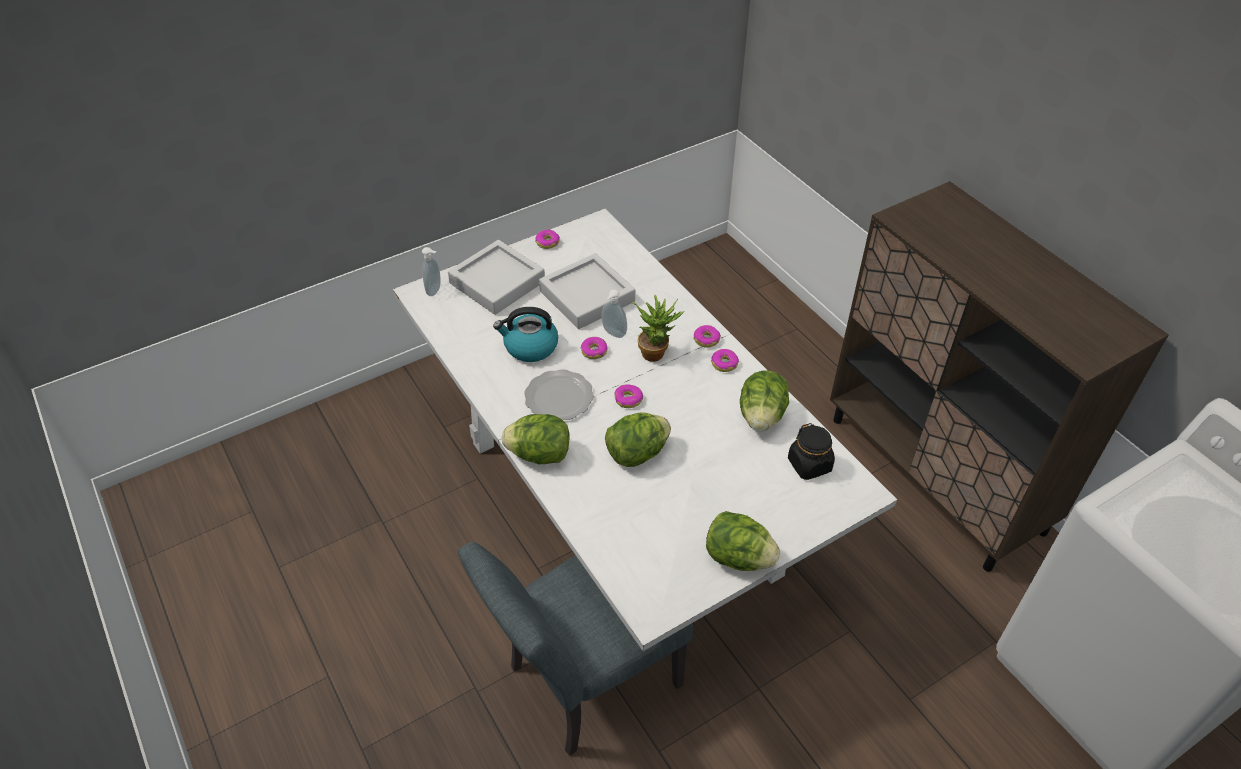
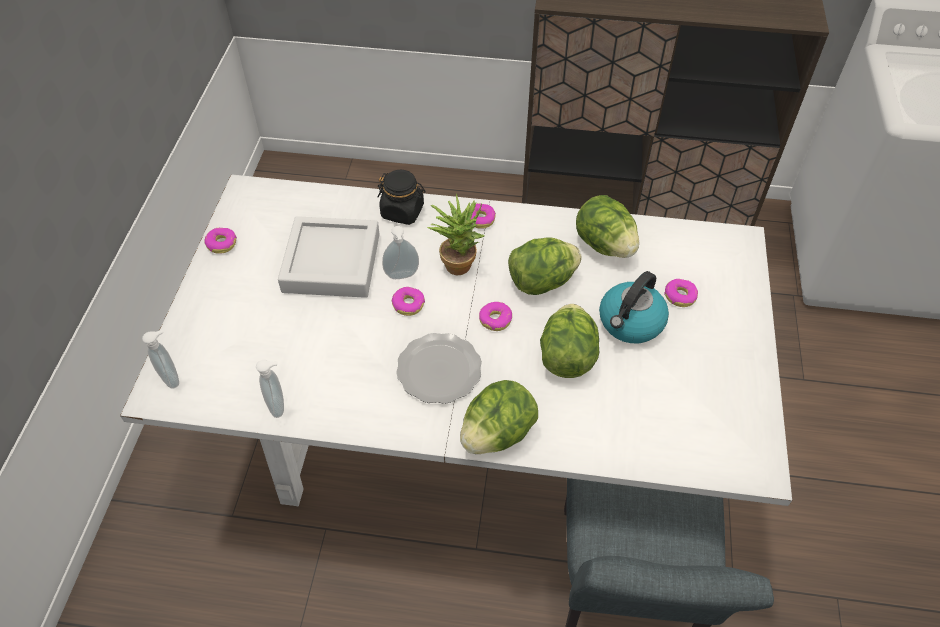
camera: 50 degrees left, 5 degrees up
(460, 345) = (279, 406): none -> soap dispenser
(497, 282) = (227, 318): grey tray -> none
(530, 347) = (348, 349): kettle -> kettle (630, 323)
(724, 363) = (521, 227): donut -> donut (680, 296)
(738, 557) = (745, 365): lettuce -> lettuce (541, 282)
(809, 465) = (684, 252): black jar -> black jar (402, 211)

